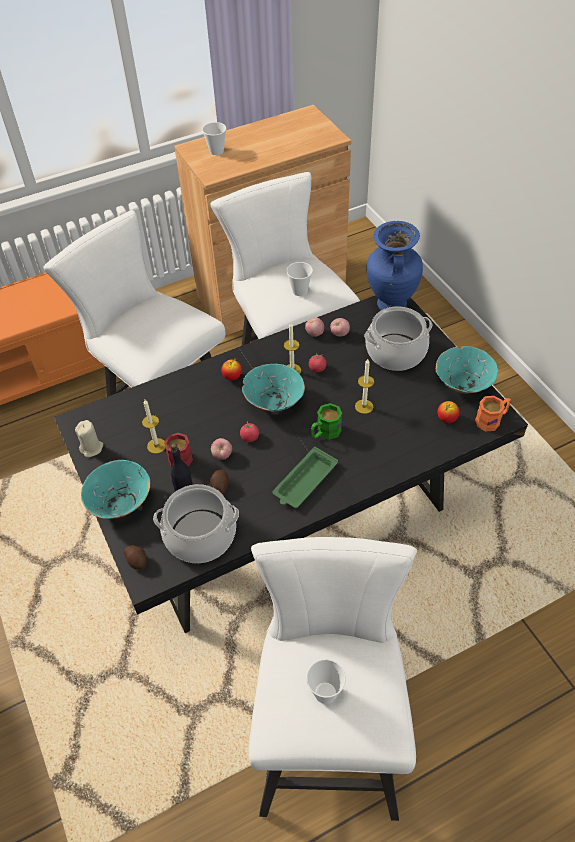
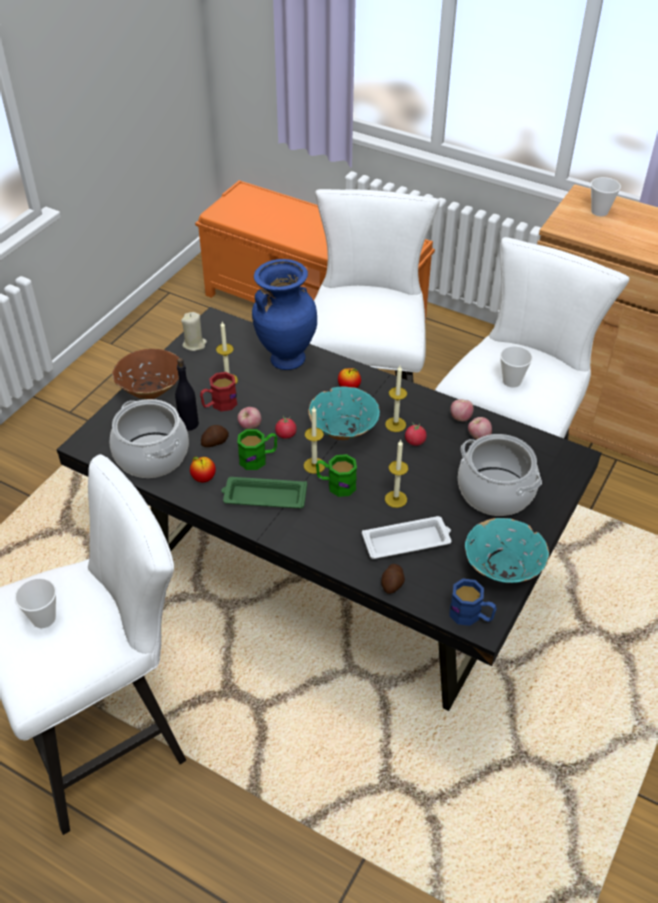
camera: 55 degrees right, 5 degrees down
(120, 503) = (150, 390): turquoise bowl -> brown bowl
(137, 560) = (100, 429): potato -> potato (392, 583)
(261, 466) = (258, 458): none -> green mug
(296, 436) = (314, 465): none -> candle
(390, 305) = (561, 457): blue vase -> blue vase (286, 359)
(407, 420) = (408, 541): none -> white tray
(446, 419) = (437, 574): apple -> apple (203, 478)
(492, 420) = (471, 615): orange mug -> blue mug

